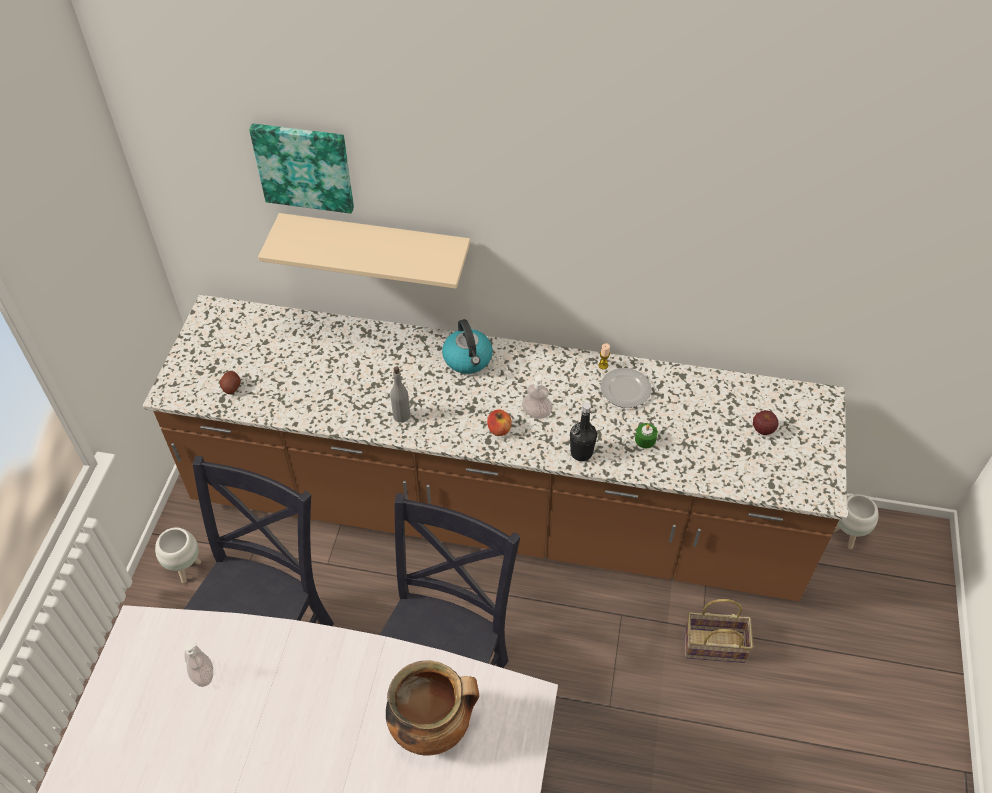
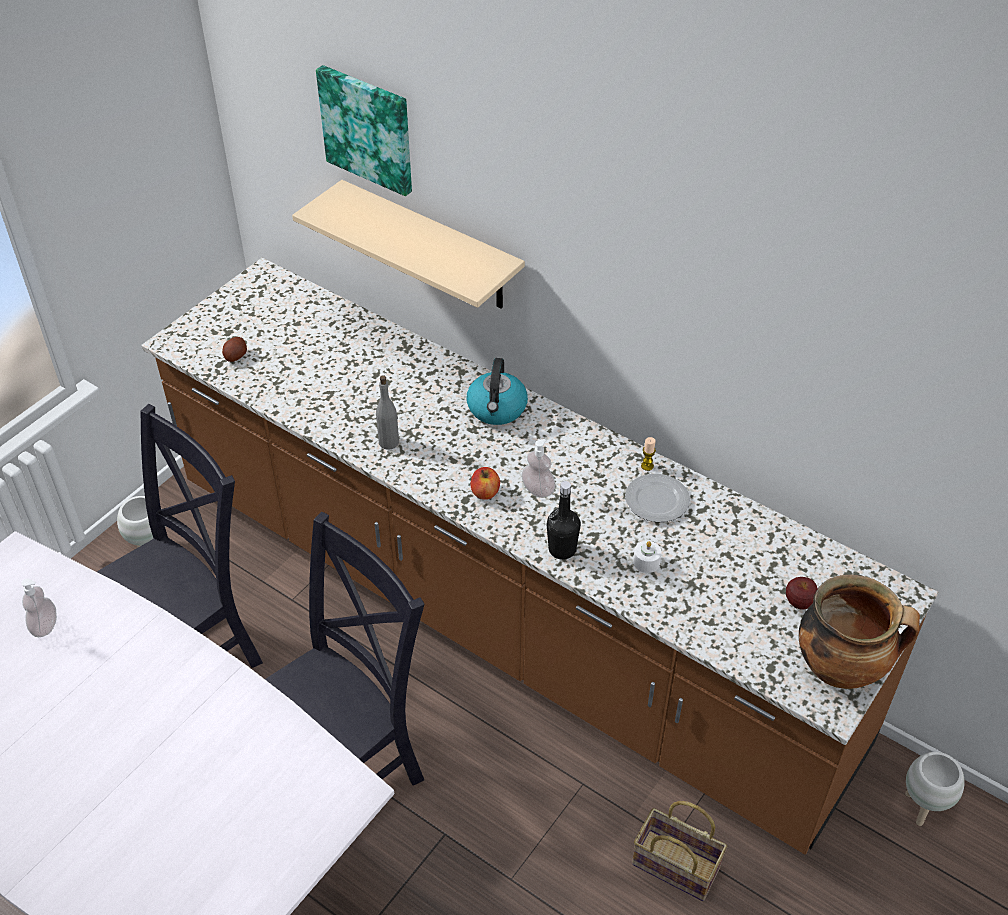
camera: 25 degrees right, 5 degrees down
(432, 727) = (233, 775): cooking pot -> cooking pot (841, 668)
(645, 439) = (646, 562): green candle -> white candle

